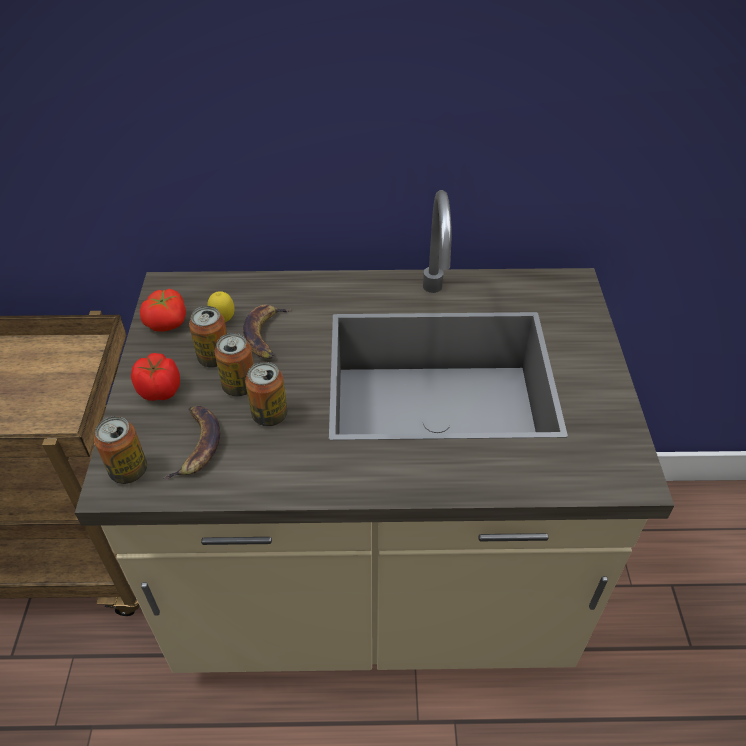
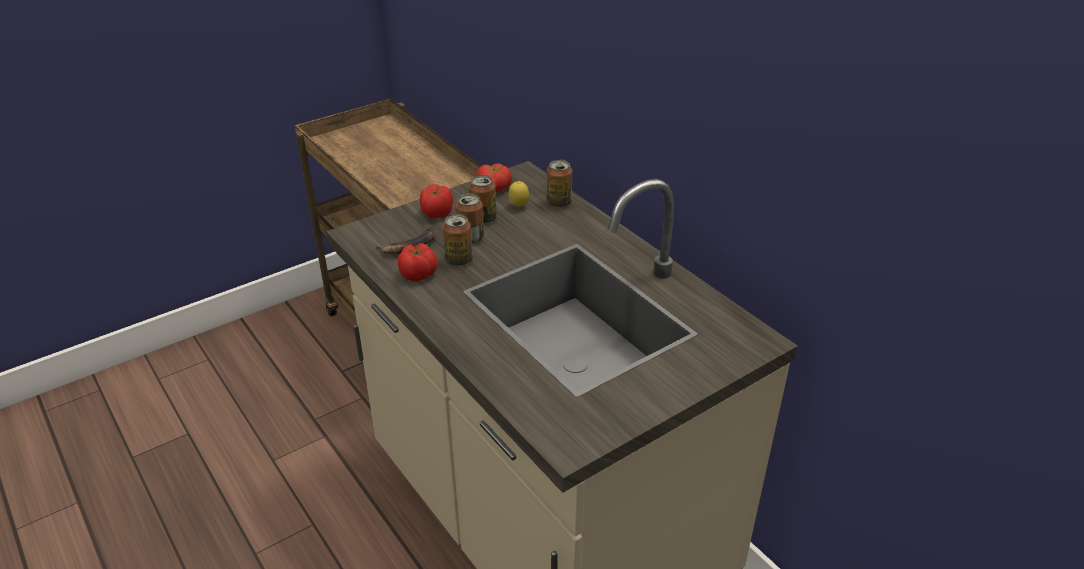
camera: 55 degrees right, 10 degrees down
(128, 470) = (368, 233): can -> can (559, 203)
(262, 462) = (419, 274): none -> tomato
(266, 335) = (525, 227): banana -> none

